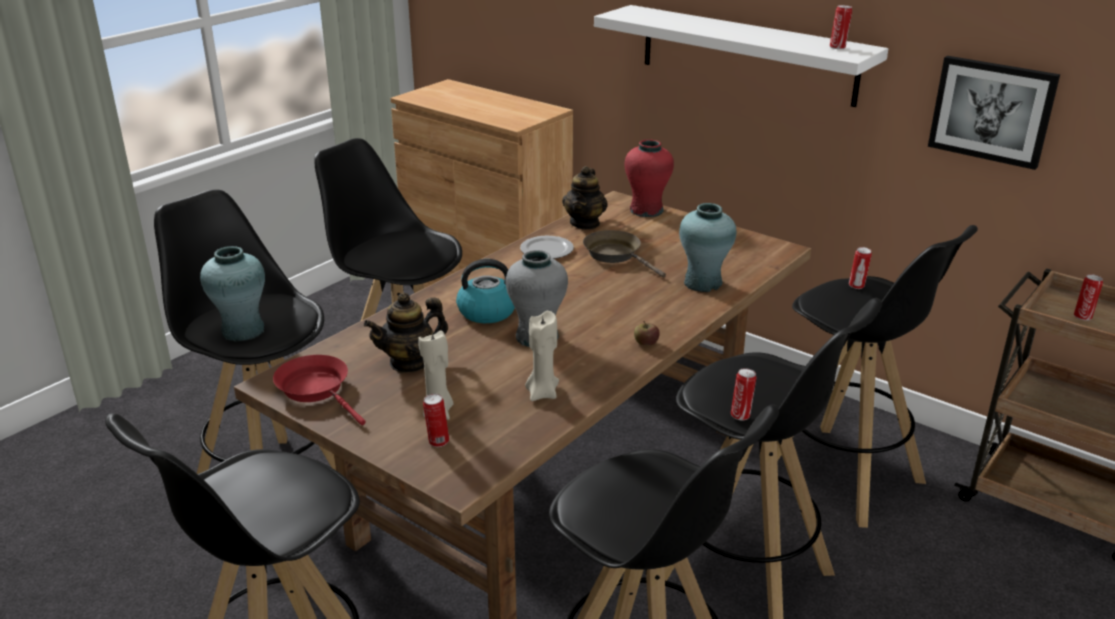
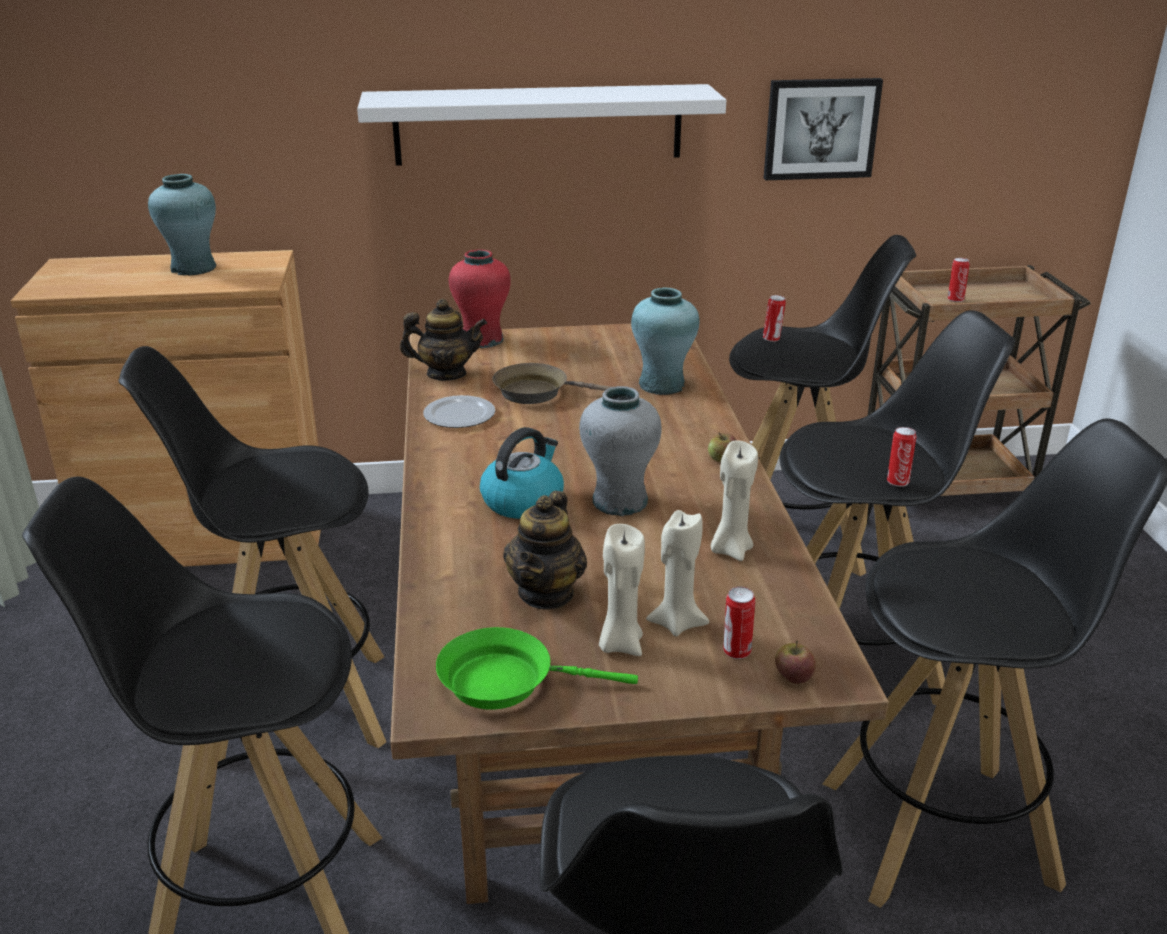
camera: 45 degrees left, 0 degrees up
(243, 331) = (257, 675): turquoise vase -> turquoise vase (194, 268)
(317, 390) = (506, 681): red frying pan -> green frying pan
(393, 404) = (620, 644): none -> beige candle
(439, 470) = (793, 676): none -> apple
(585, 223) = (446, 374): teapot -> teapot turned 60 degrees counterclockwise
(838, 47) = (673, 91): can -> none

